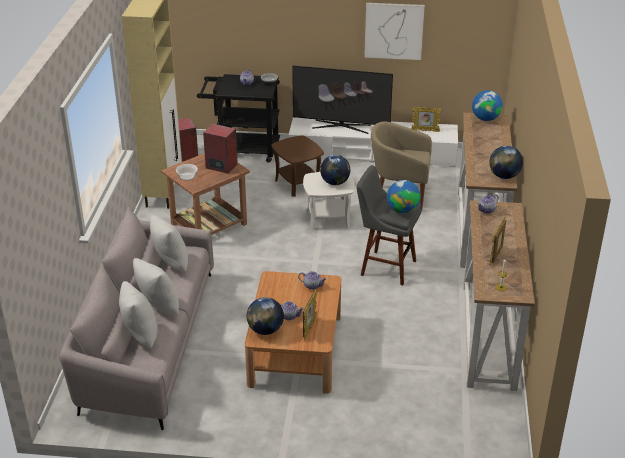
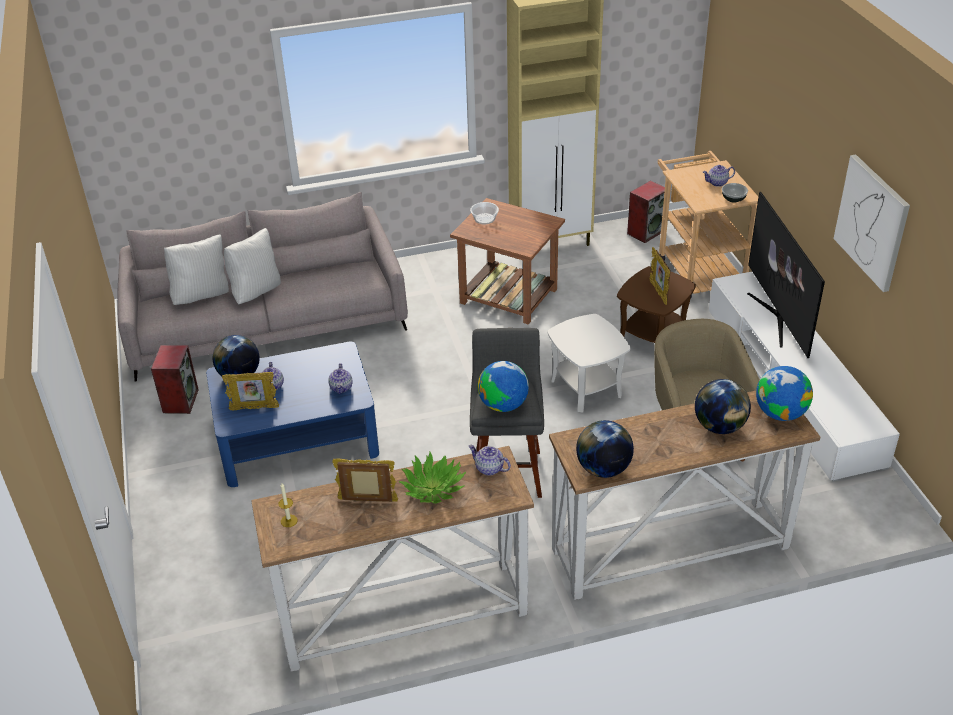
camera: 70 degrees right, 5 degrees up
(170, 264) = (337, 274): white pillow -> none
(221, 166) = (524, 234): speaker -> speaker (180, 400)
(242, 149) = (697, 269): black cart -> beige cart
(295, 350) = (297, 436): brown coffee table -> blue coffee table
(335, 183) = (592, 344): globe -> globe (719, 426)
(425, 131) = (843, 402): picture frame -> picture frame (658, 293)
(495, 231) = (433, 488): none -> potted plant

